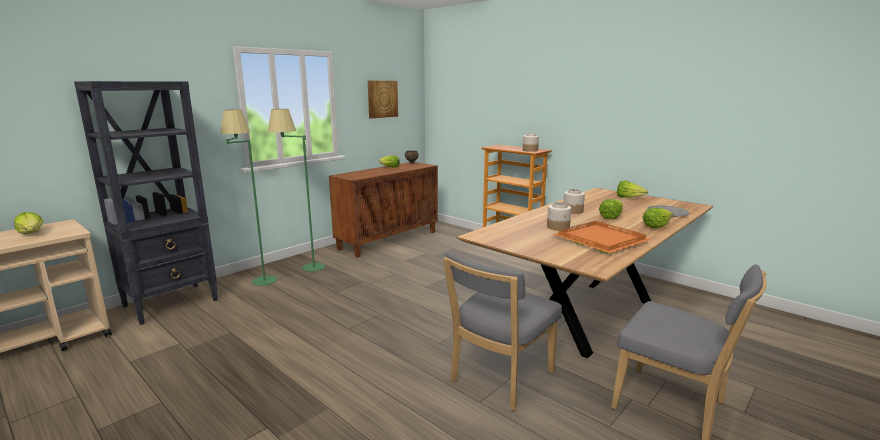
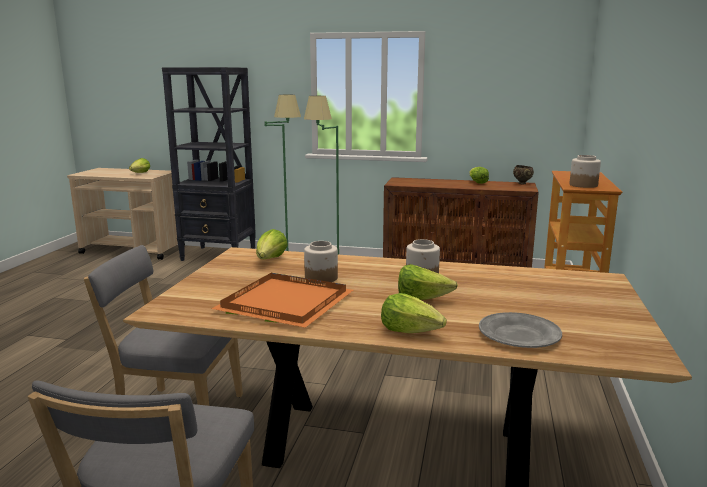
camera: 60 degrees right, 0 degrees up
(382, 99) = (501, 91): picture -> none
(628, 198) = (589, 300): lettuce -> lettuce (270, 260)

